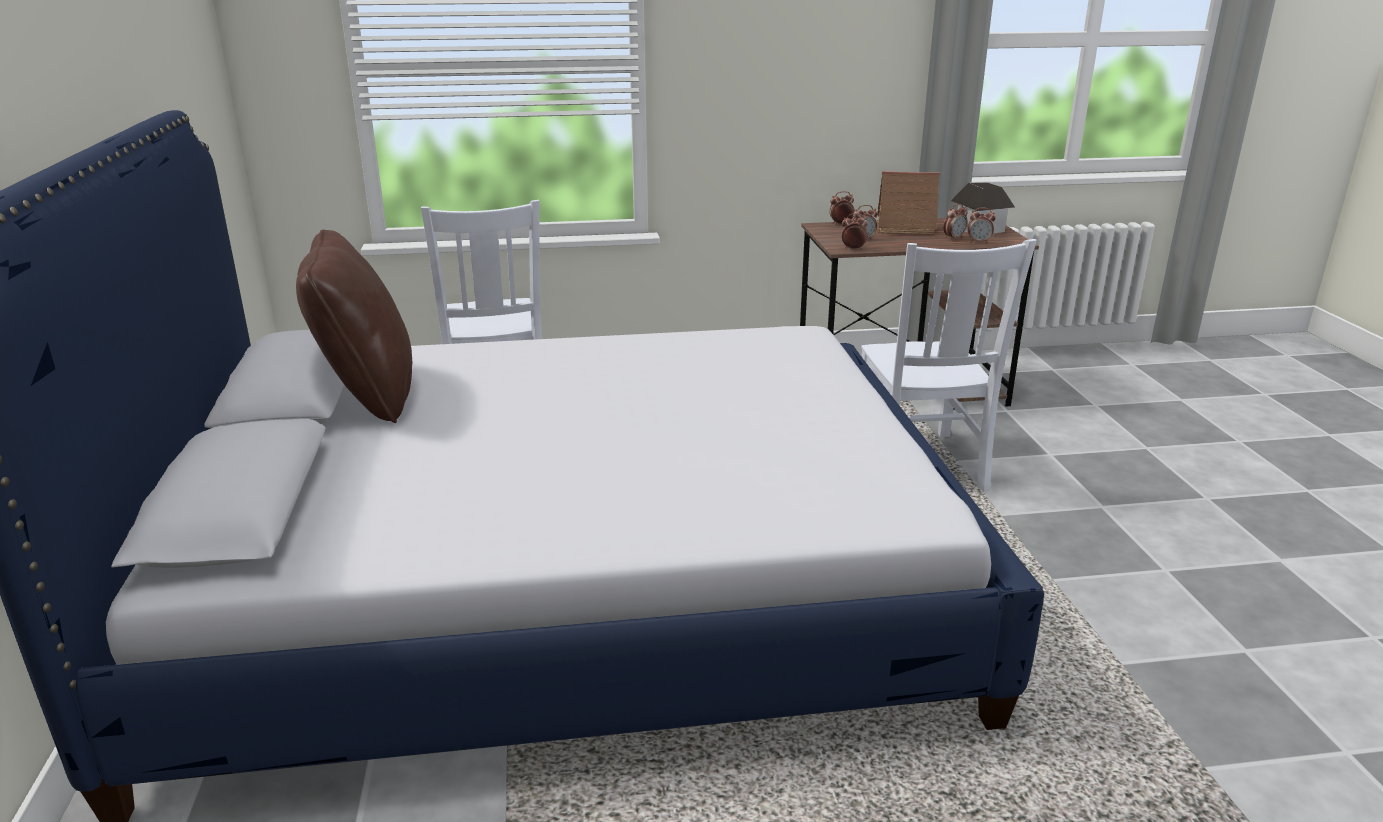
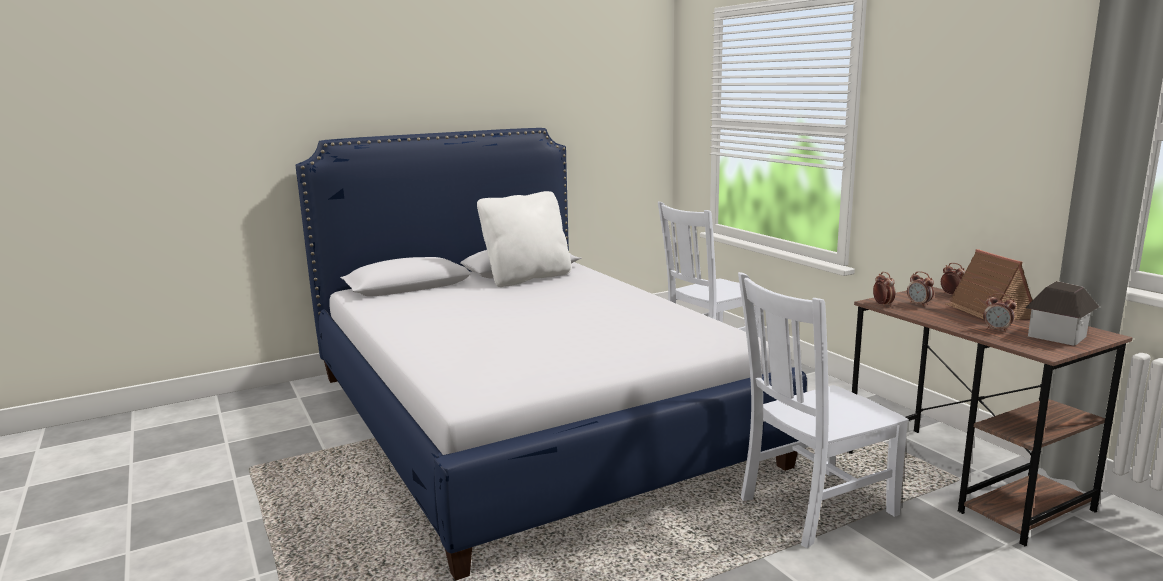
camera: 70 degrees right, 10 degrees down
(368, 396) = (527, 278): brown pillow -> white pillow
(979, 242) = (1004, 339): alarm clock -> none

